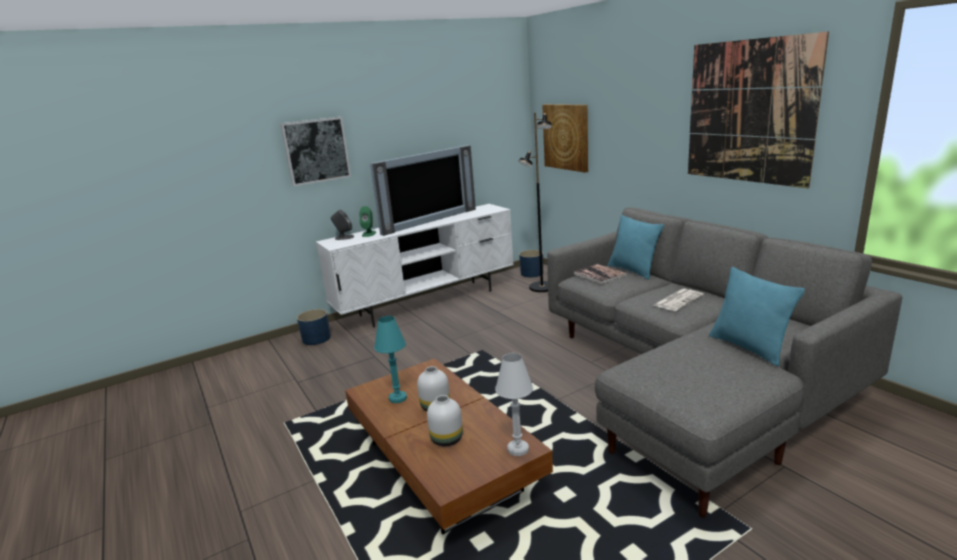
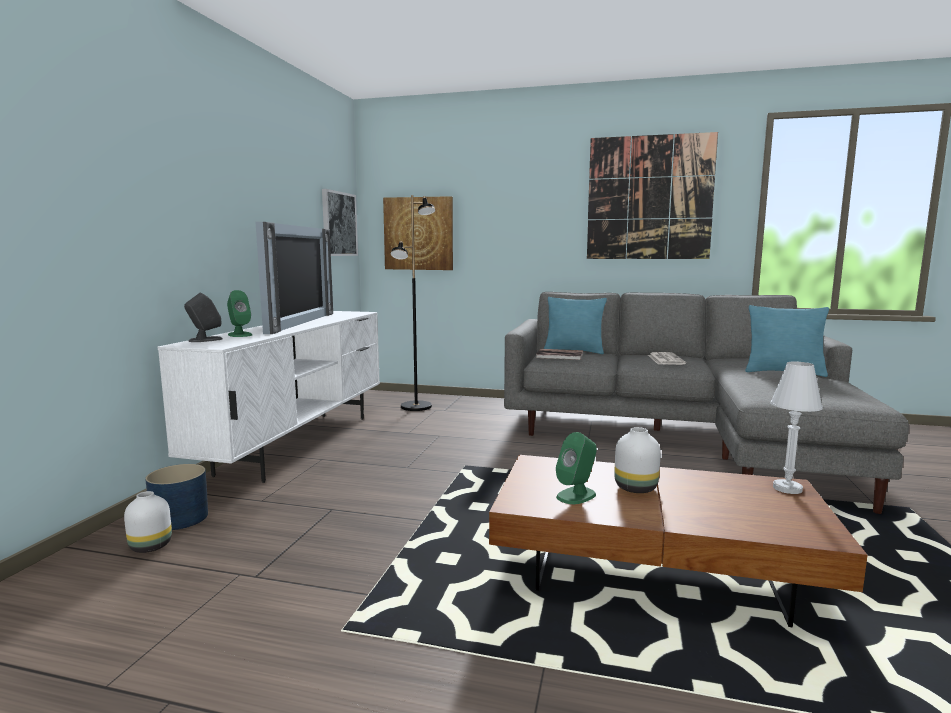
camera: 45 degrees left, 10 degrees down
(316, 150) = (158, 193): picture -> picture (338, 224)
(398, 398) = (576, 495): turquoise table lamp -> green speaker
(446, 440) = (720, 506): white vase -> white vase (150, 547)
(532, 273) = (380, 398): blue planter -> none

